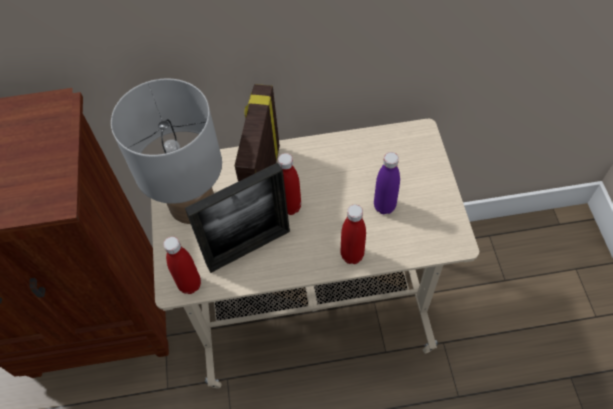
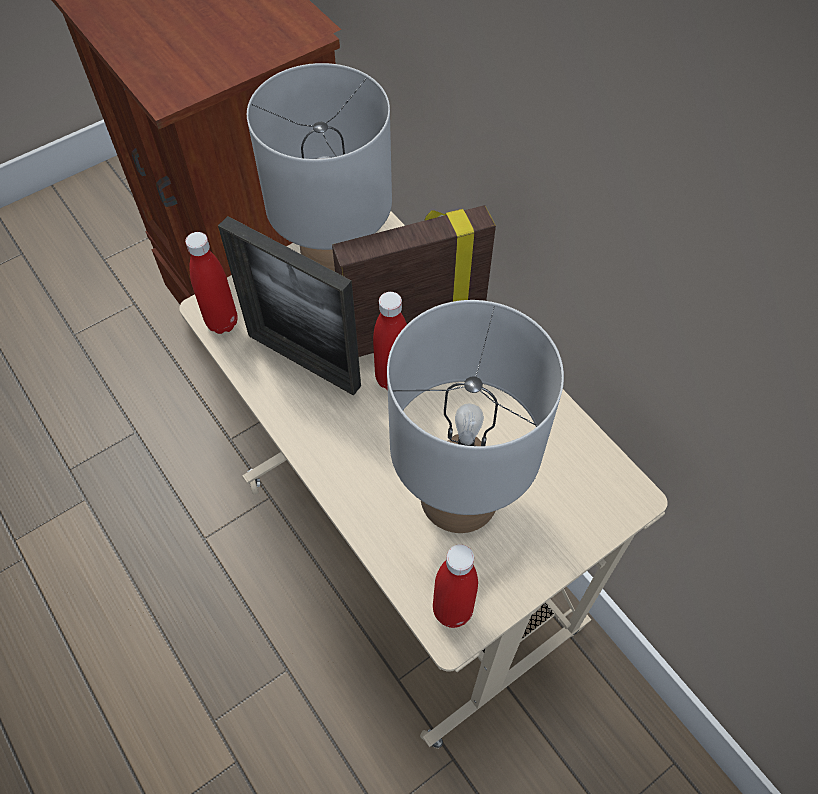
camera: 60 degrees right, 0 degrees up
(352, 255) = (355, 488): red bottle -> red bottle (452, 610)
(384, 206) = (460, 497): purple bottle -> grey table lamp

